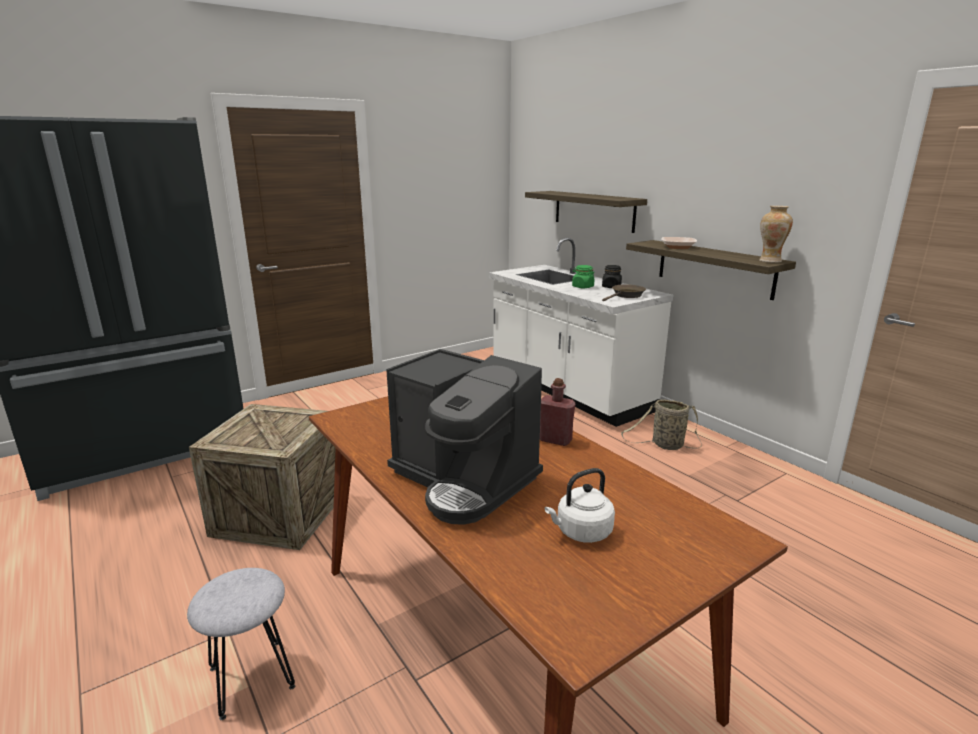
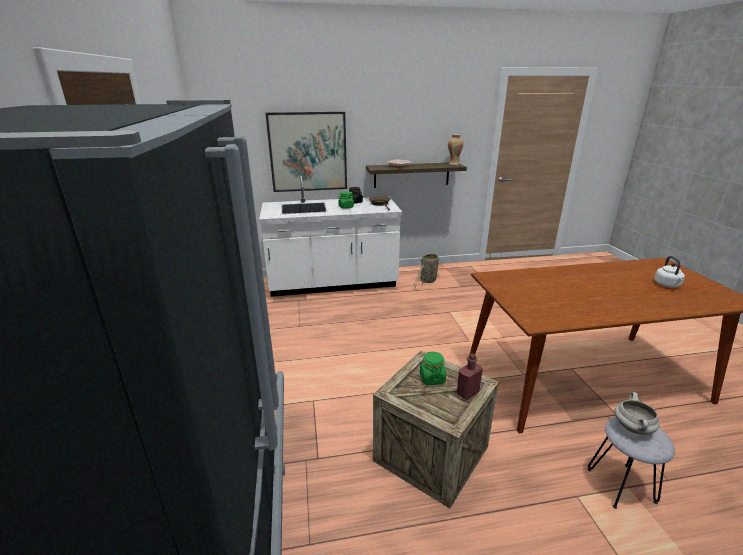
camera: 65 degrees left, 5 degrees up
(244, 585) = (633, 428): none -> white cooking pot
(282, 423) = (432, 378): none -> green jar
(464, 480) = (624, 299): coffee machine -> none
(555, 440) = (576, 271): red bottle -> red bottle (467, 393)
(593, 210) = (308, 152): shelf -> picture

